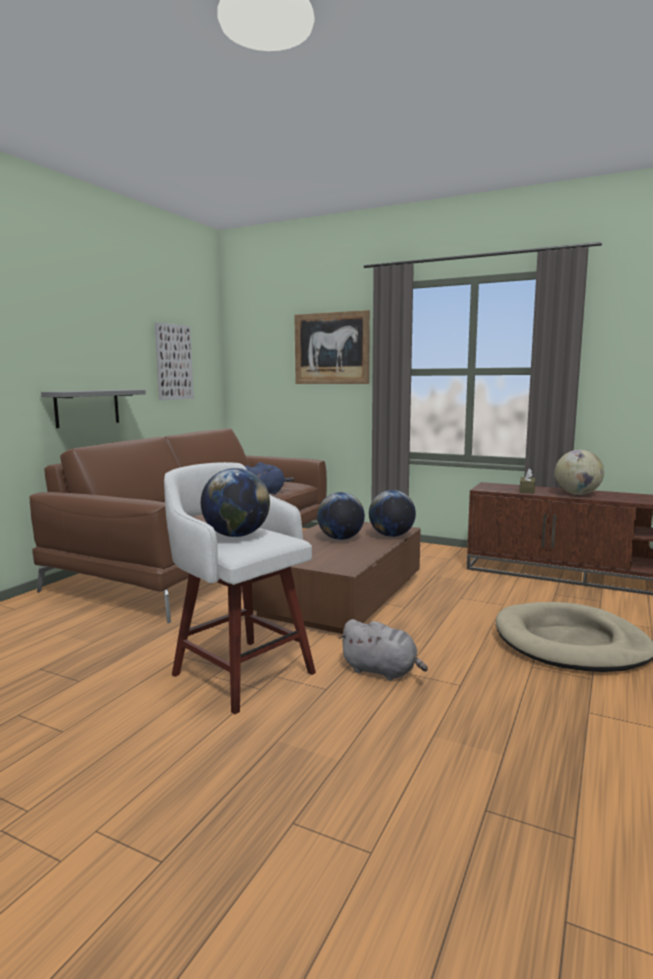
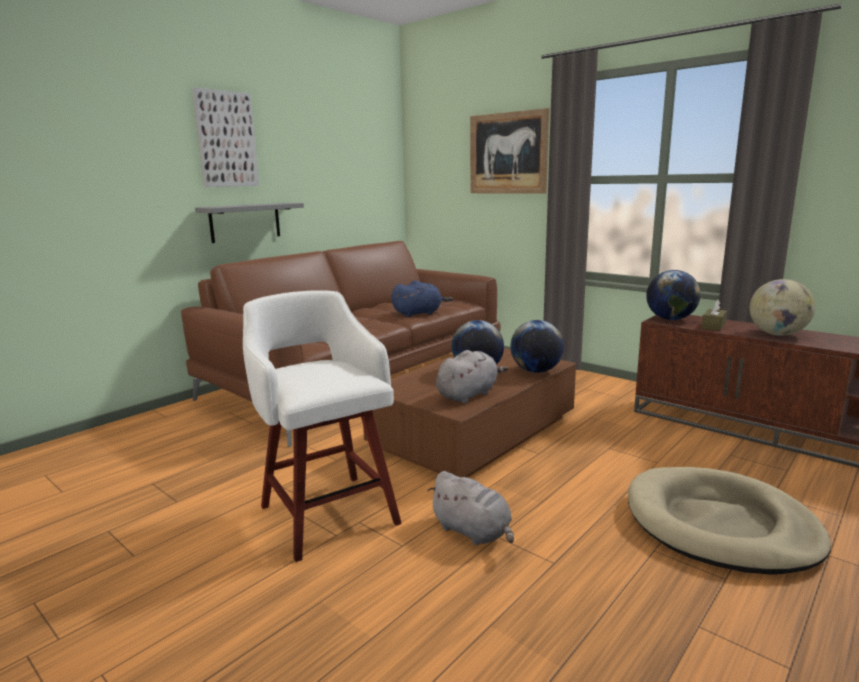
camera: 15 degrees right, 5 degrees up
(173, 362) = (342, 172): picture -> picture (226, 139)
(236, 535) = (313, 373): globe -> globe (670, 319)
(346, 556) = (468, 394): none -> grey plush toy

